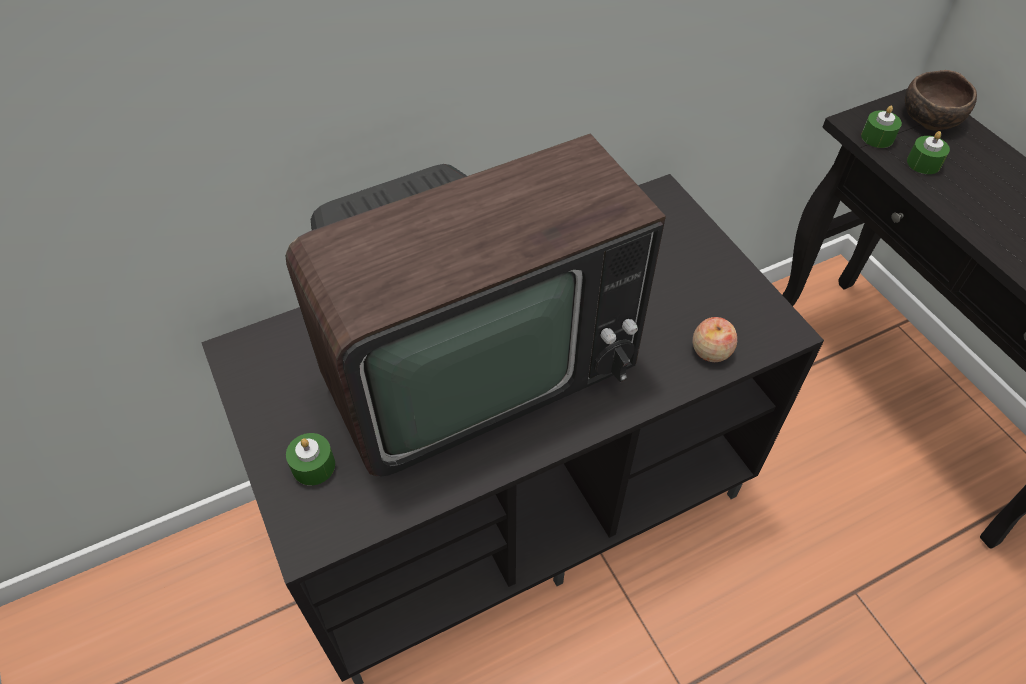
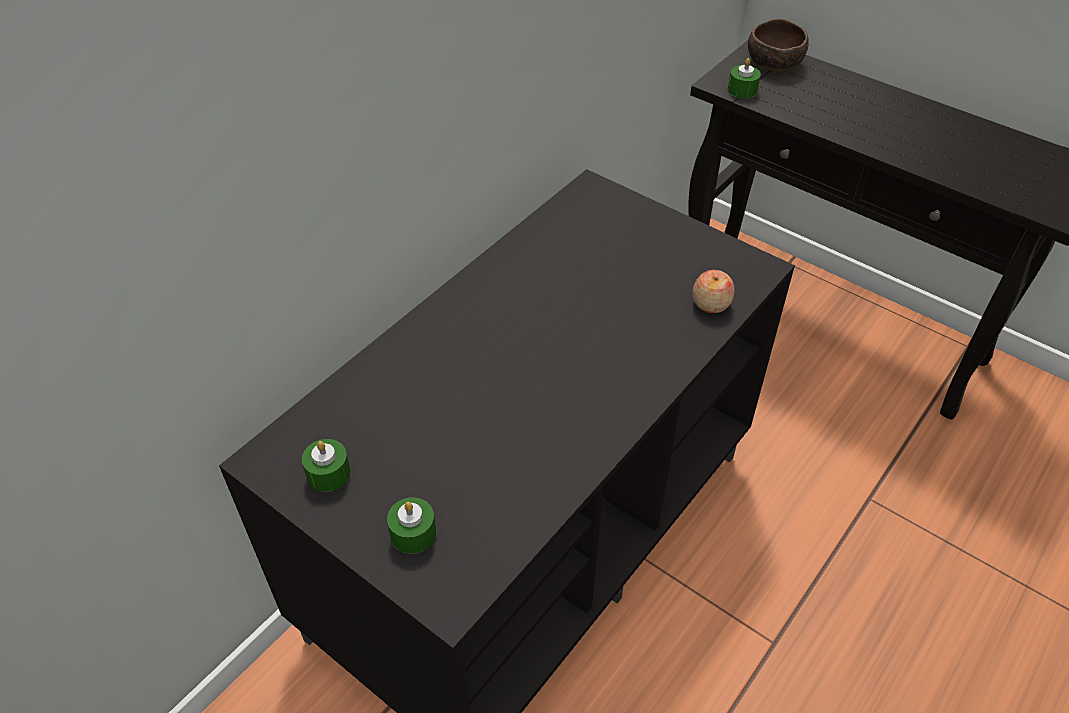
camera: 25 degrees left, 5 degrees down
(471, 362) = (507, 387): television -> none
(923, 163) = (790, 101): green candle -> green candle (328, 473)

